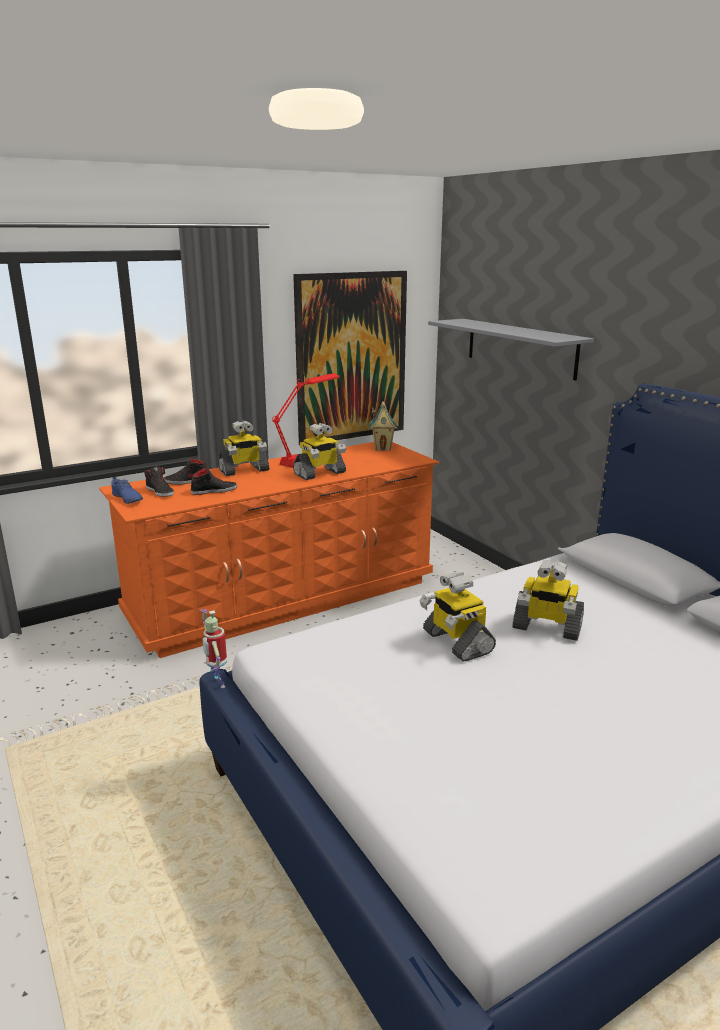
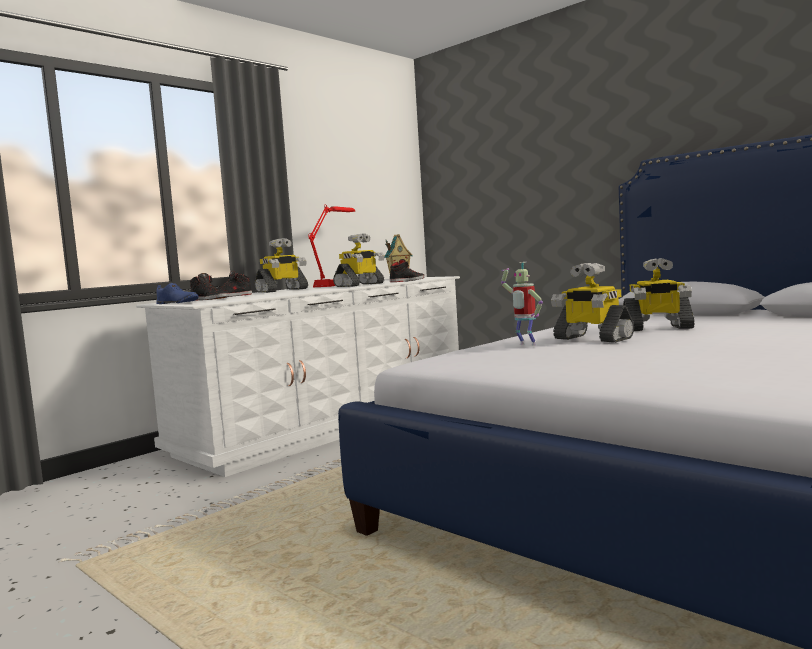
camera: 15 degrees left, 15 degrees down
(214, 491) = (266, 295): black shoe -> black shoe (407, 280)
(217, 683) = (365, 406): toy robot -> toy robot (525, 345)
(284, 598) = (329, 425): orange dresser -> white dresser
(351, 357) = (357, 203): picture -> none
(520, 347) = (511, 175): grey shelf -> none

